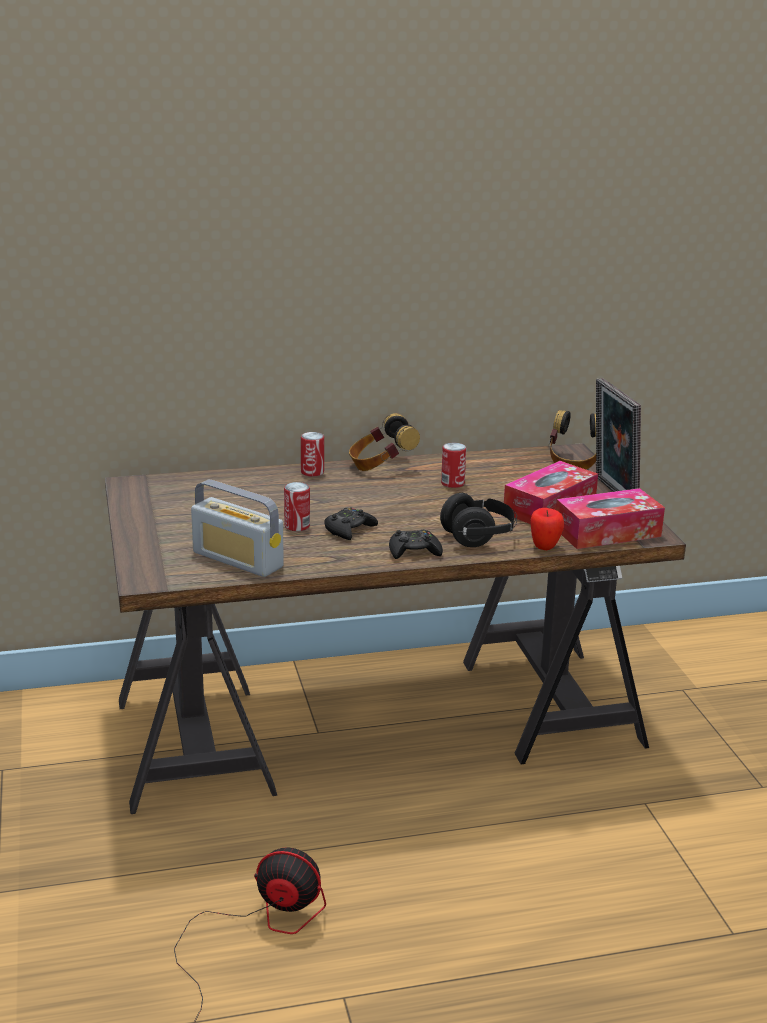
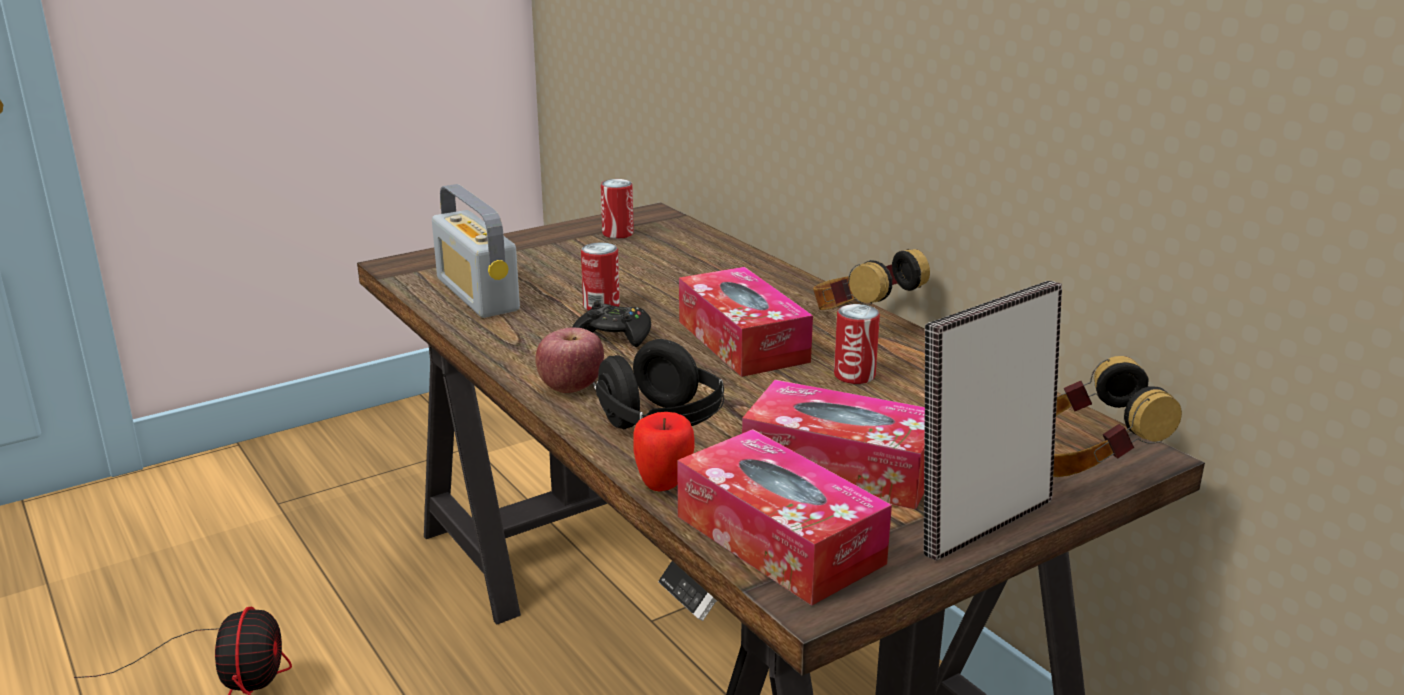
camera: 70 degrees right, 0 degrees up
(238, 560) = (477, 294): radio -> radio turned 45 degrees counterclockwise
(312, 472) = (787, 285): can -> can (617, 234)
(386, 499) = (742, 341): none -> tissue box
(414, 551) = (571, 387): black game controller -> apple

